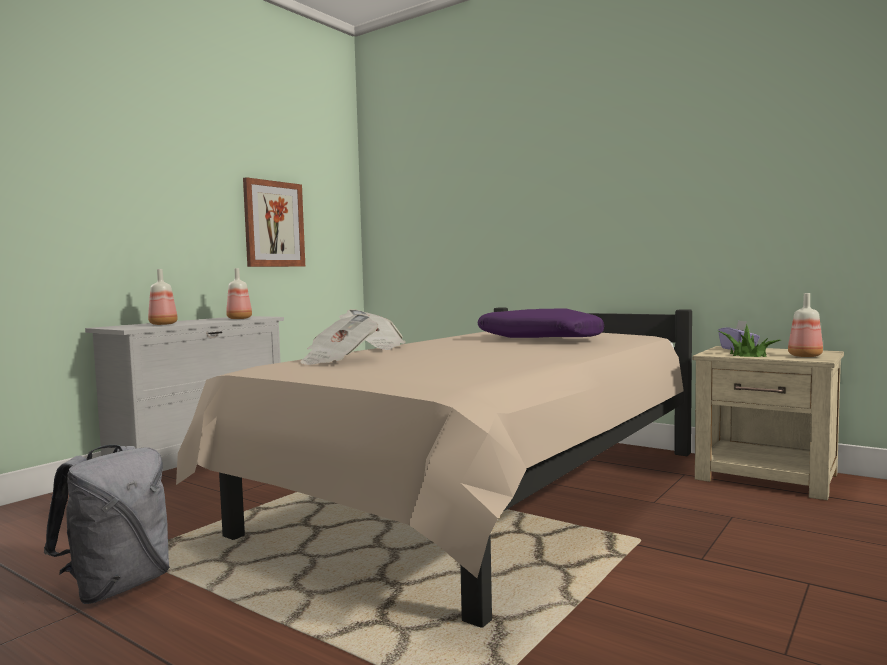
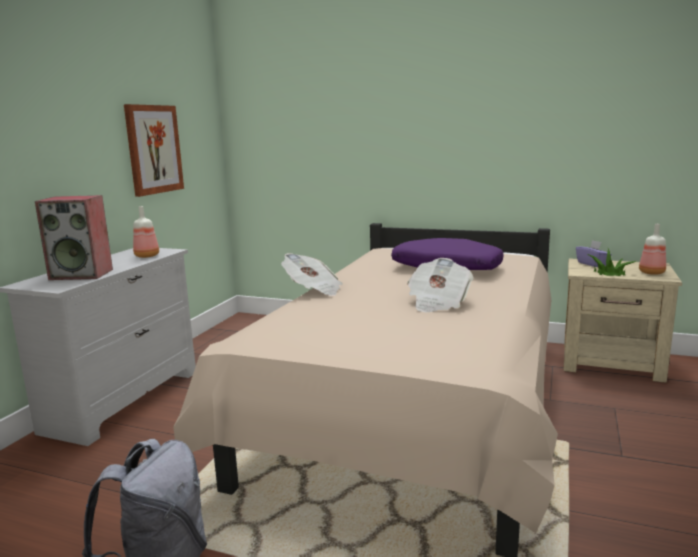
camera: 15 degrees left, 10 degrees up
(164, 324) = (82, 274): bottle -> speaker
(338, 360) = (315, 320): newspaper -> newspaper (437, 303)

